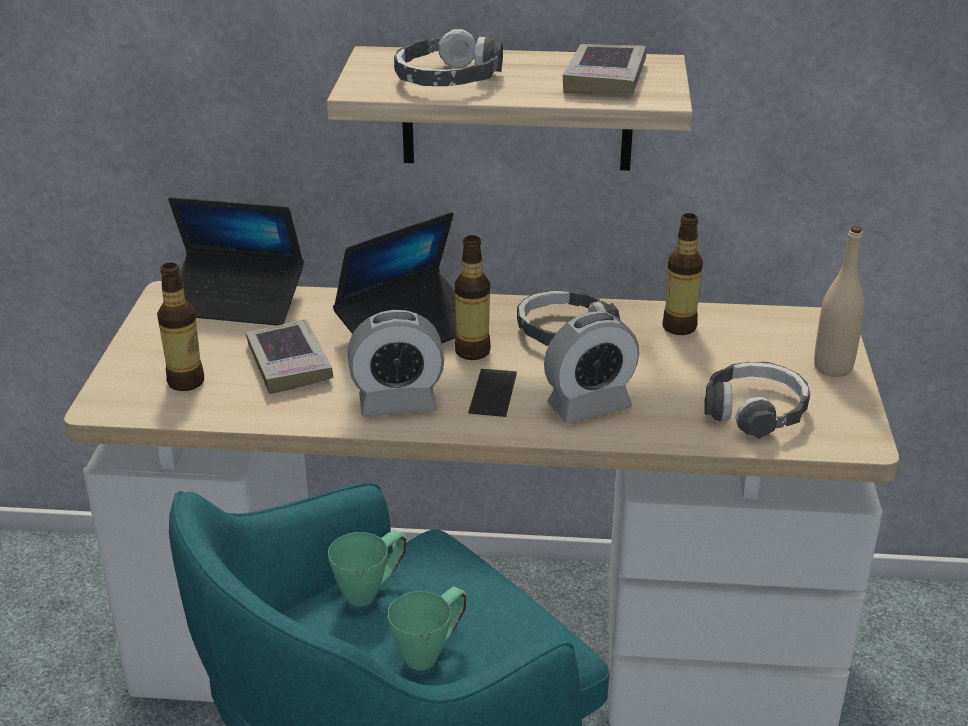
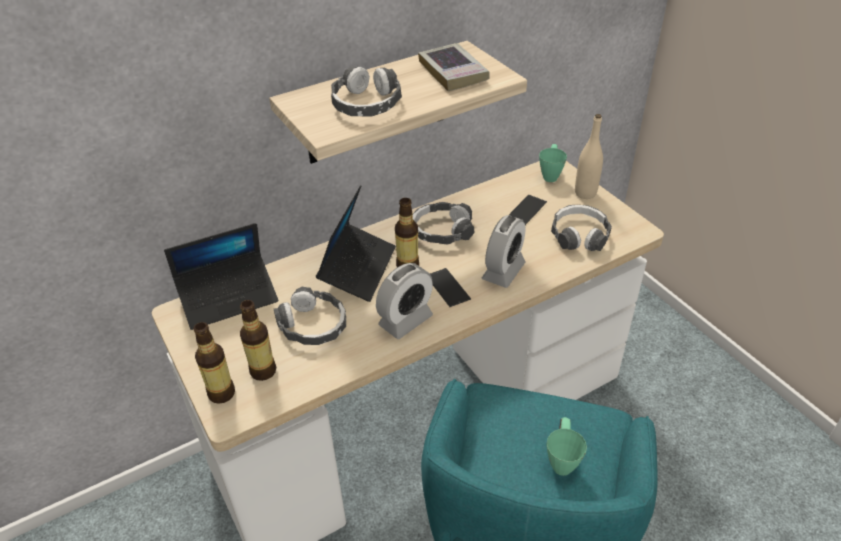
camera: 35 degrees left, 10 degrees up
(289, 363) = (313, 325): book -> headphones
(372, 590) = (493, 442): green mug -> green mug (550, 174)
(679, 327) = (493, 201): bottle -> bottle (221, 393)
(714, 354) = (526, 210): none -> phone

